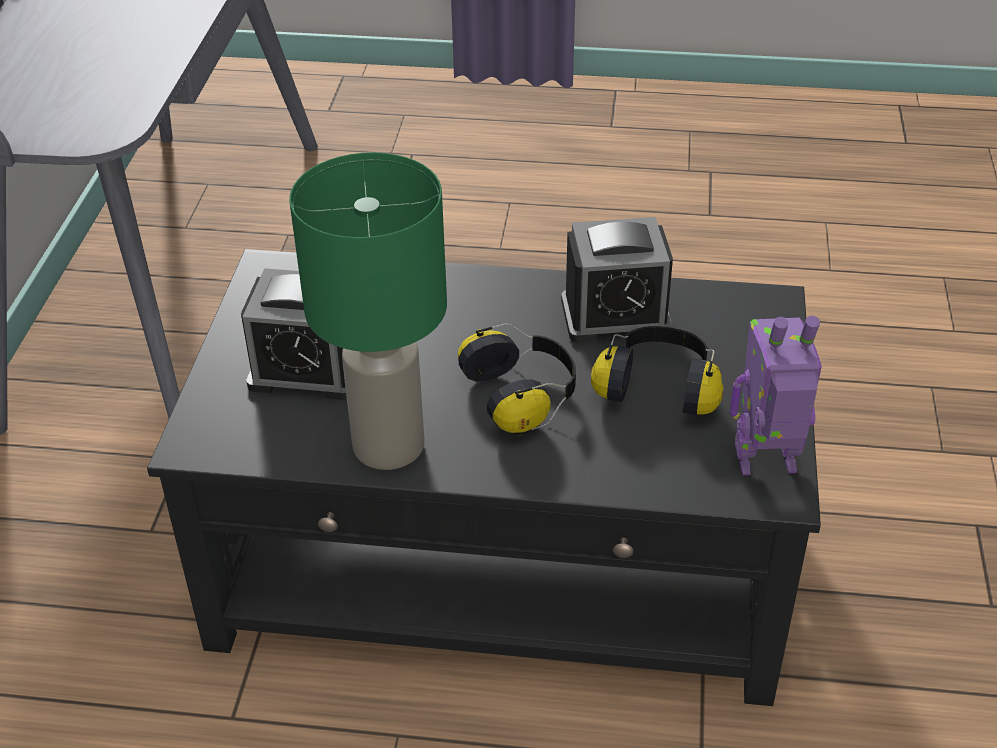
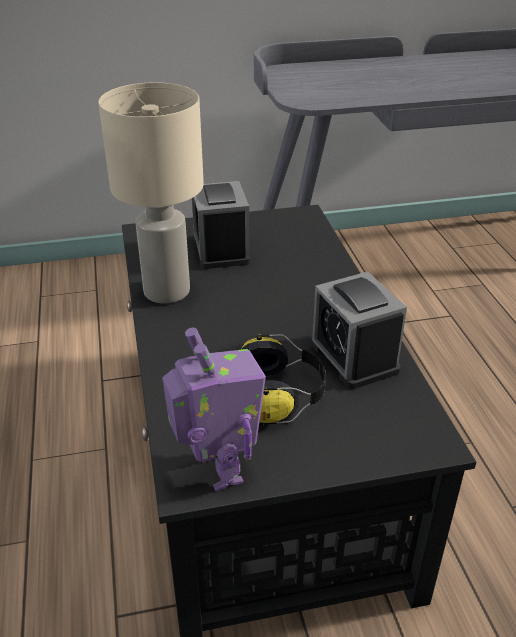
camera: 70 degrees right, 5 degrees down
(390, 447) = (166, 292): green table lamp -> beige table lamp
(522, 395) = (239, 332): headphones -> none

